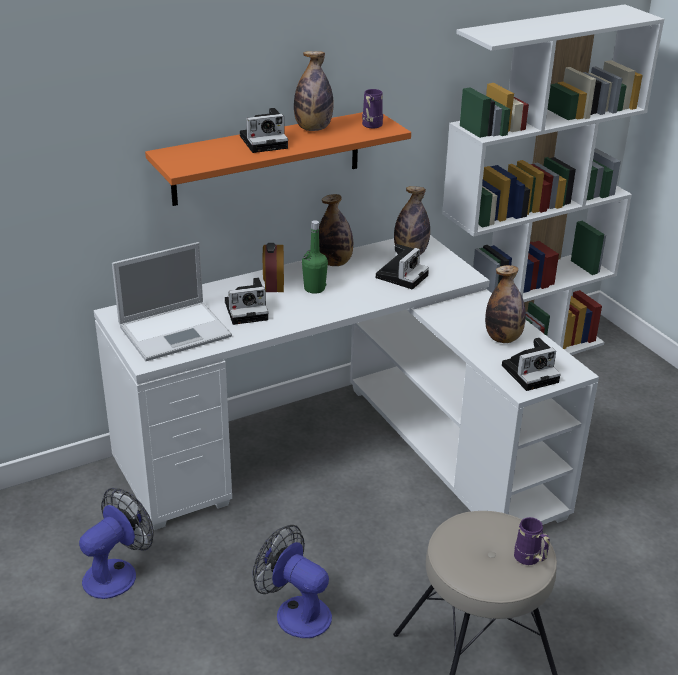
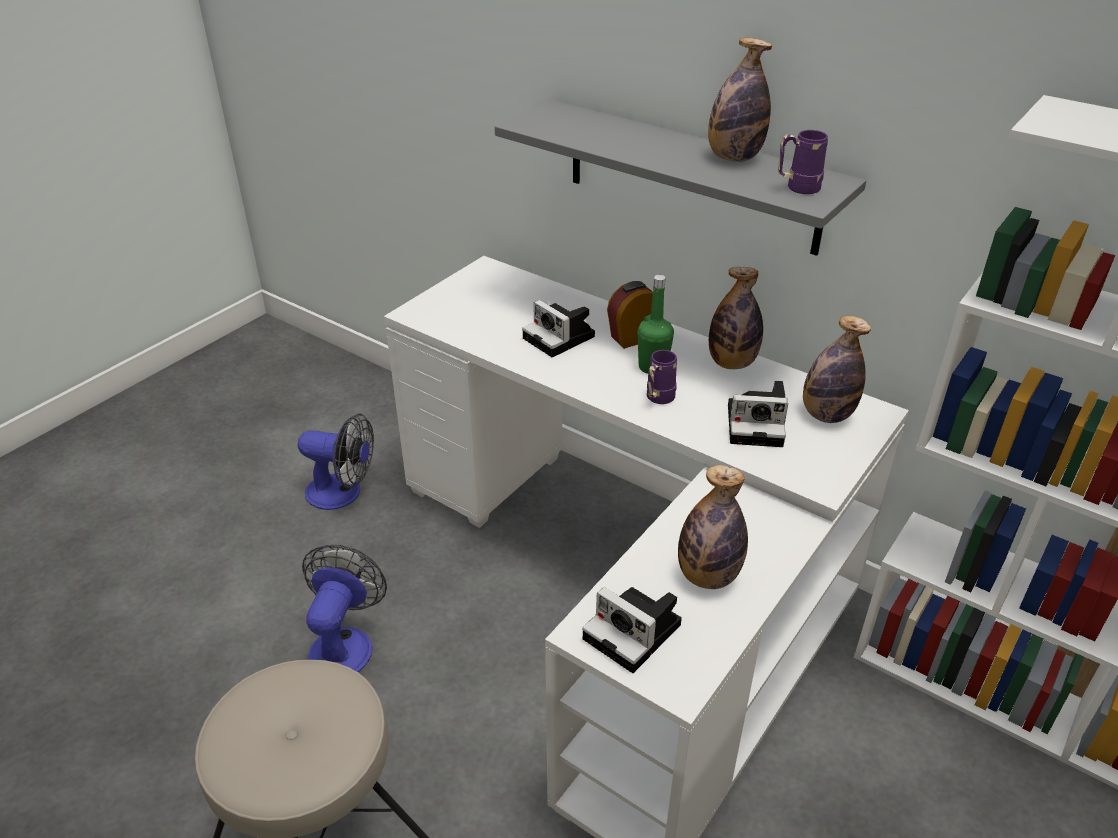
camera: 65 degrees right, 5 degrees up
(176, 330) = (482, 310): laptop -> none
(265, 141) = (654, 143): camera -> none
(267, 157) = (691, 176): orange shelf -> grey shelf
(530, 560) = (281, 779): purple mug -> purple mug (657, 399)

